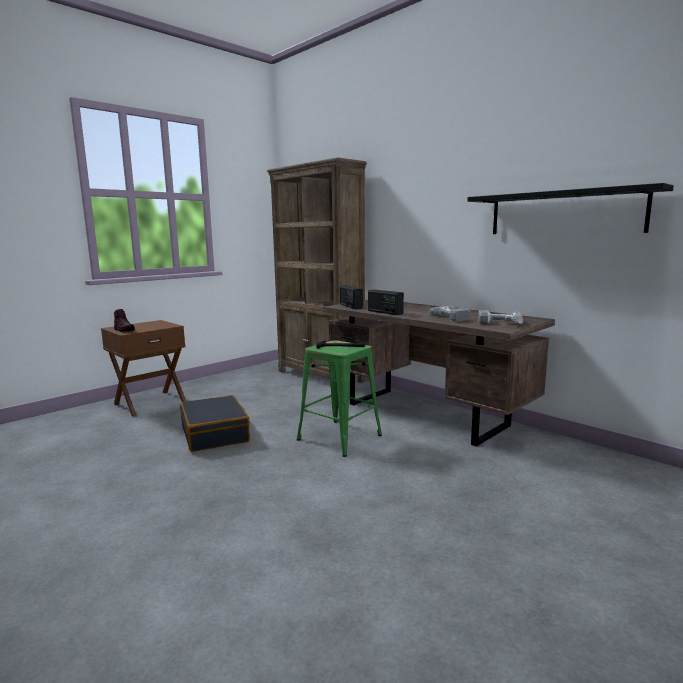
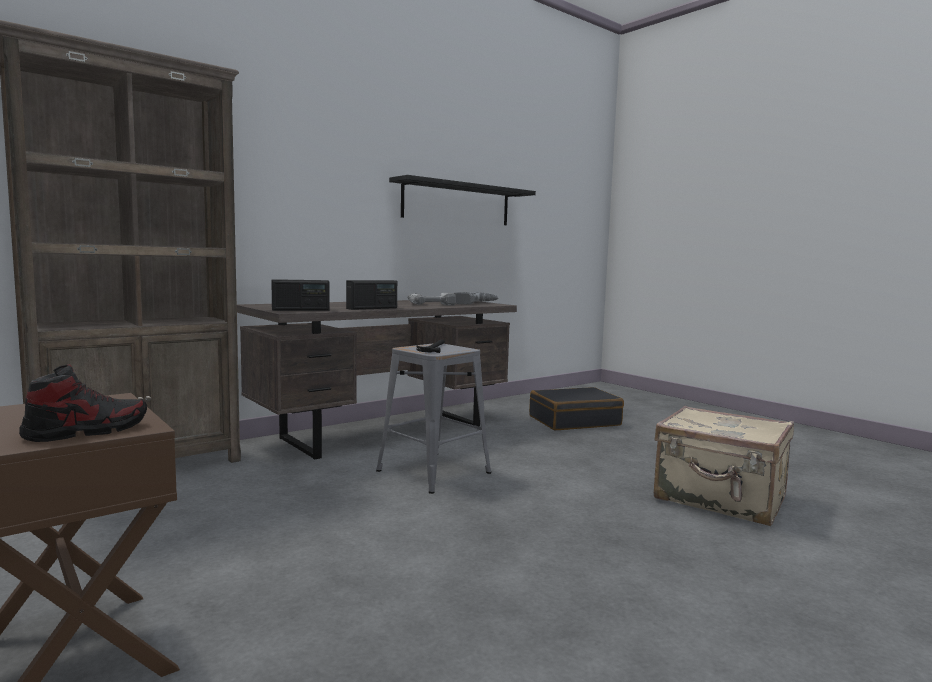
camera: 85 degrees left, 5 degrees down
(215, 434) = (376, 550): black suitcase -> black suitcase (574, 421)
(301, 578) = (720, 499): none -> beige suitcase
(339, 437) = (434, 472): green stool -> grey stool

